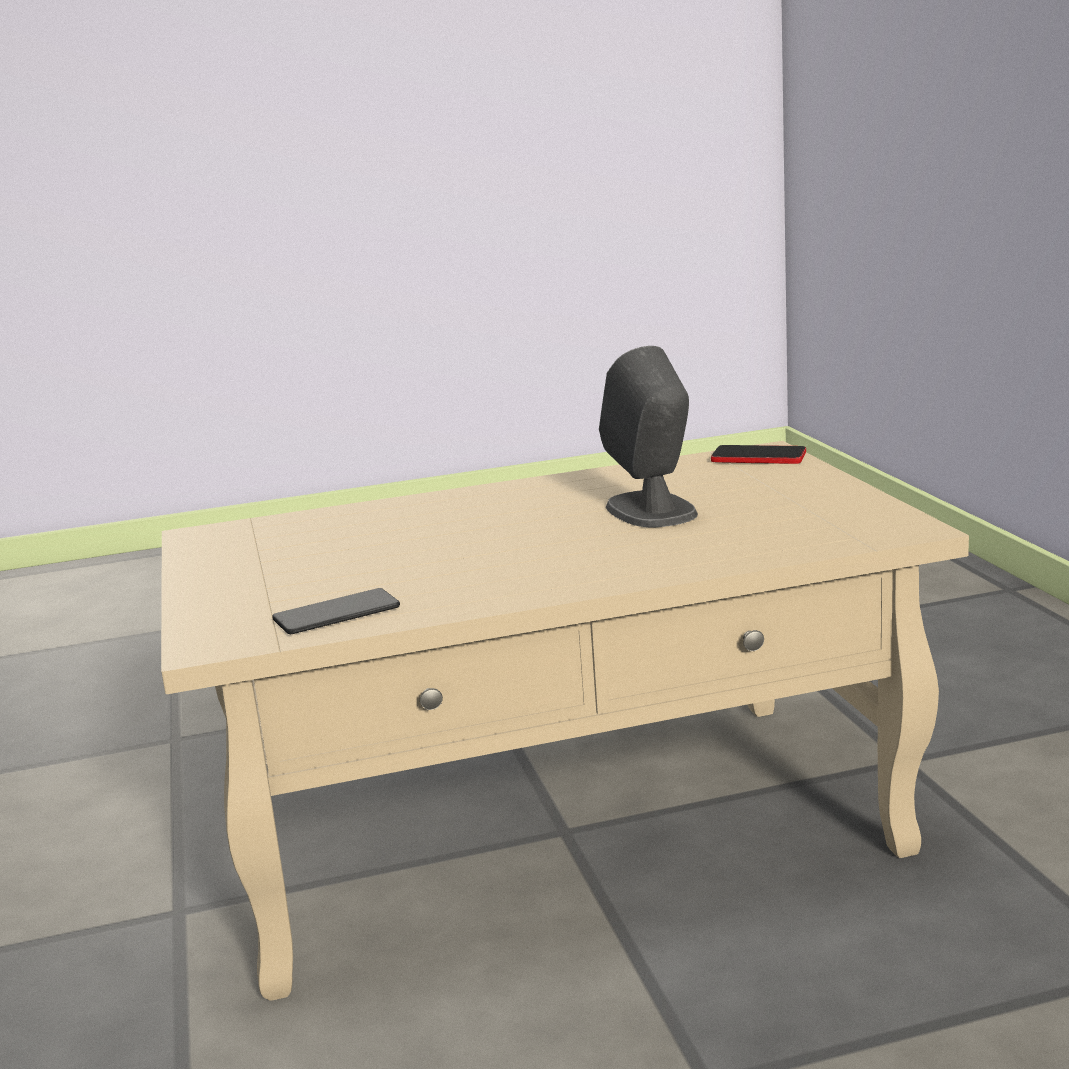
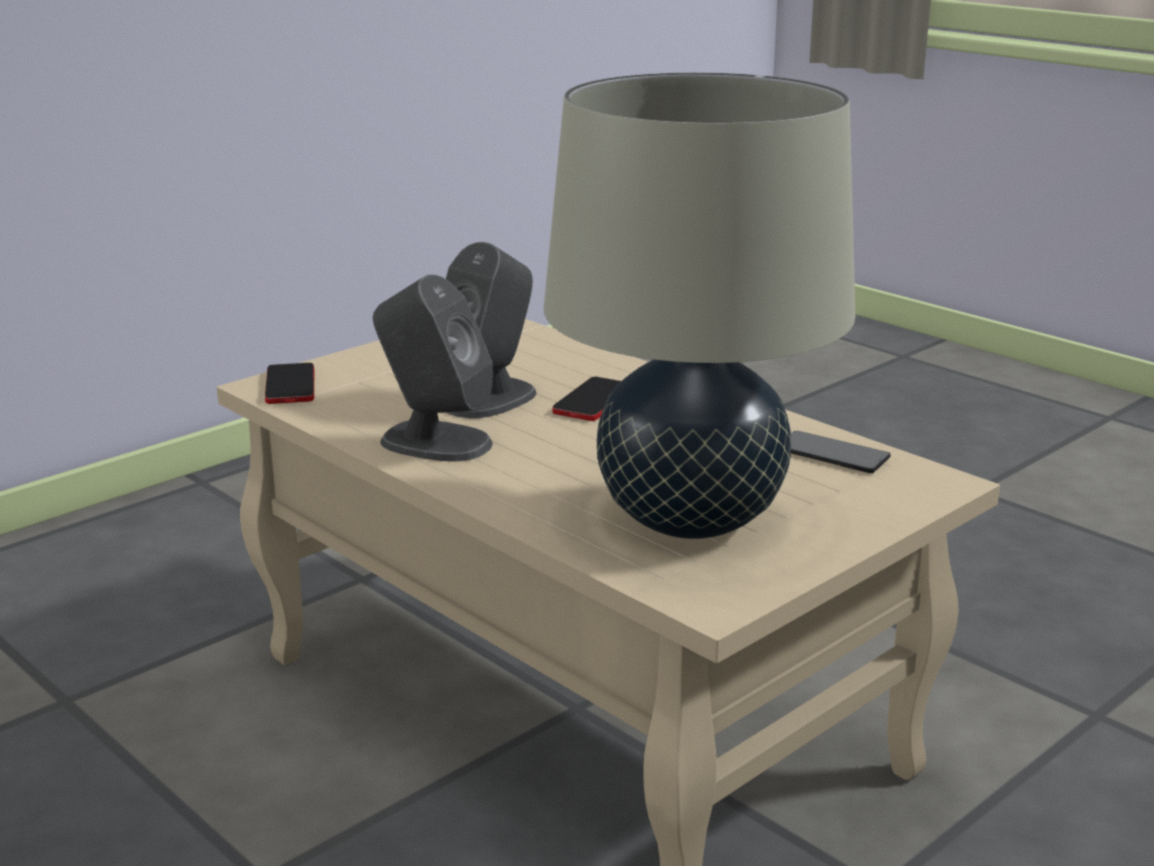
camera: 120 degrees left, 5 degrees up
(314, 545) = (690, 518): none -> beige table lamp
(571, 489) = (434, 442): none -> grey speaker
(597, 544) = (593, 401): none -> phone

